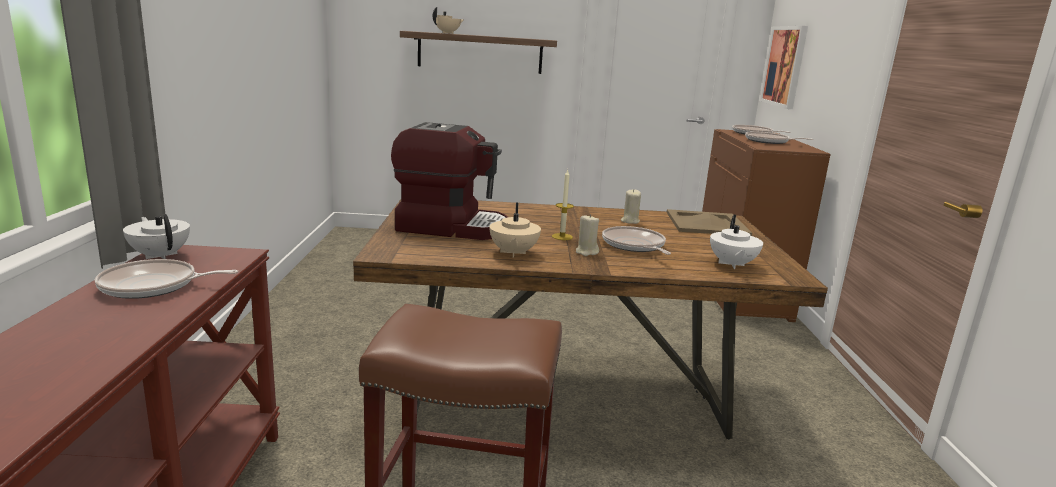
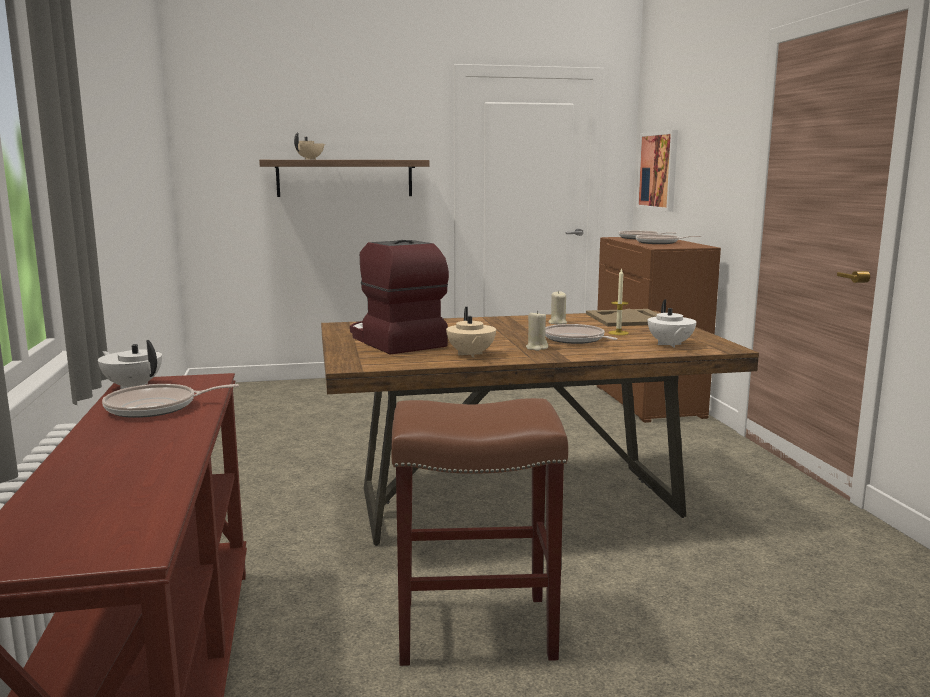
camera: 10 degrees left, 5 degrees down
(452, 227) = (394, 341): coffee machine -> coffee machine turned 120 degrees counterclockwise
(562, 237) = (505, 339): candle -> candle (618, 333)

